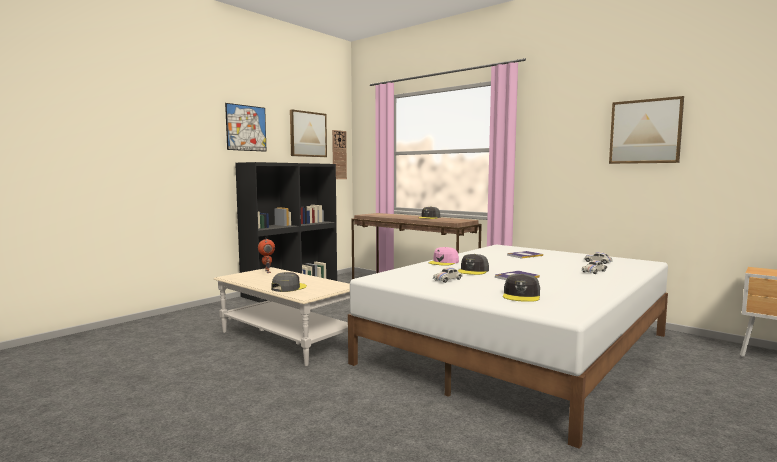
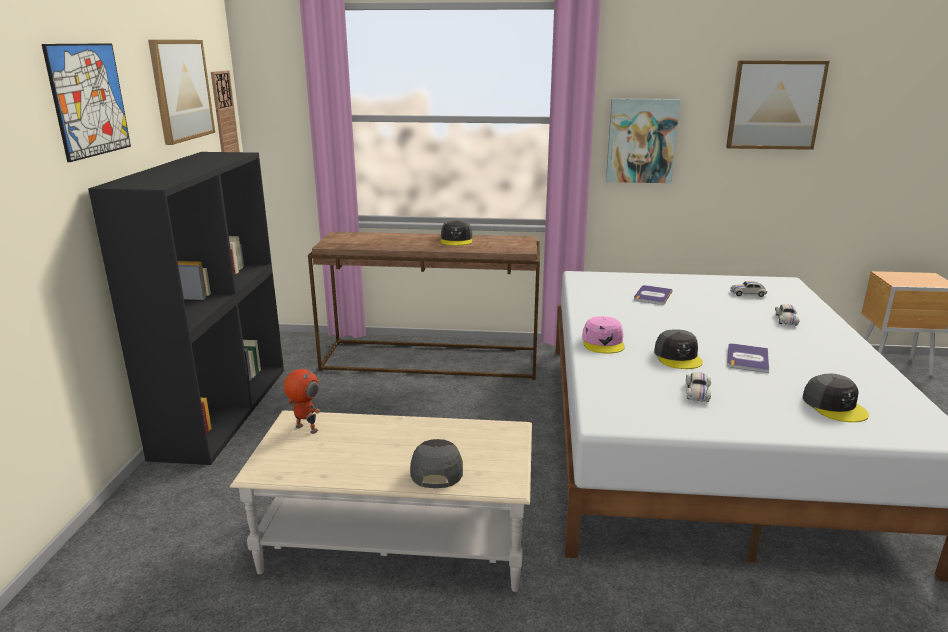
camera: 35 degrees left, 15 degrees up
(550, 160) = (641, 141): none -> picture

